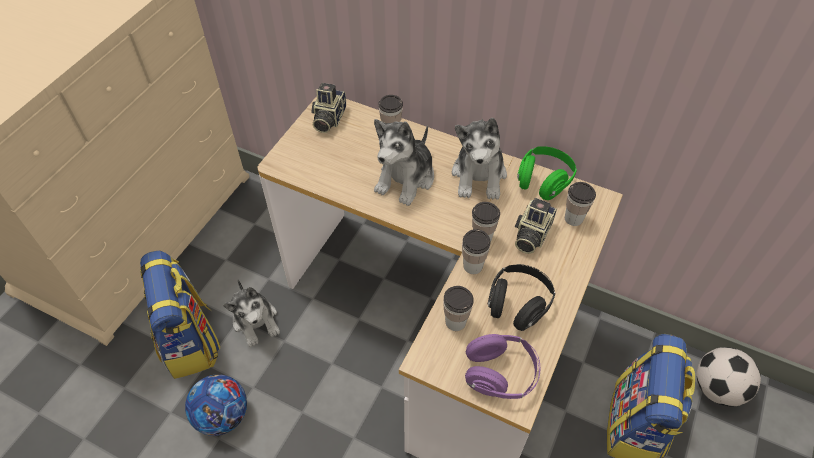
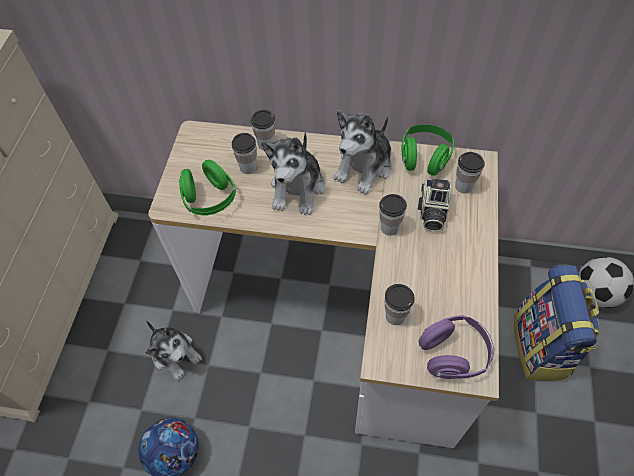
camera: 15 degrees left, 5 degrees up
(191, 341) = (119, 392): backpack -> none
(318, 167) = (209, 199): none -> green headphones
(328, 119) = (200, 147): camera -> none
(473, 266) = (391, 257): cup -> cup (248, 167)
(479, 175) = (364, 167): plush toy -> plush toy turned 45 degrees clockwise
(518, 304) = (445, 282): black headphones -> none

